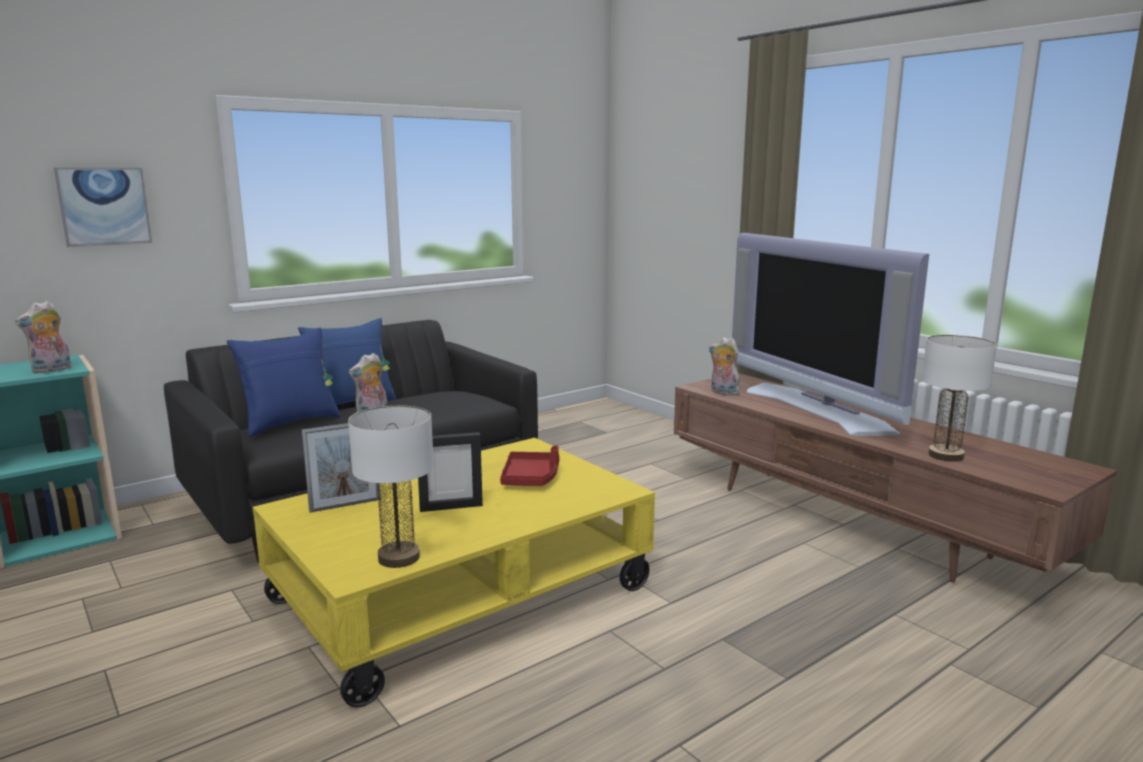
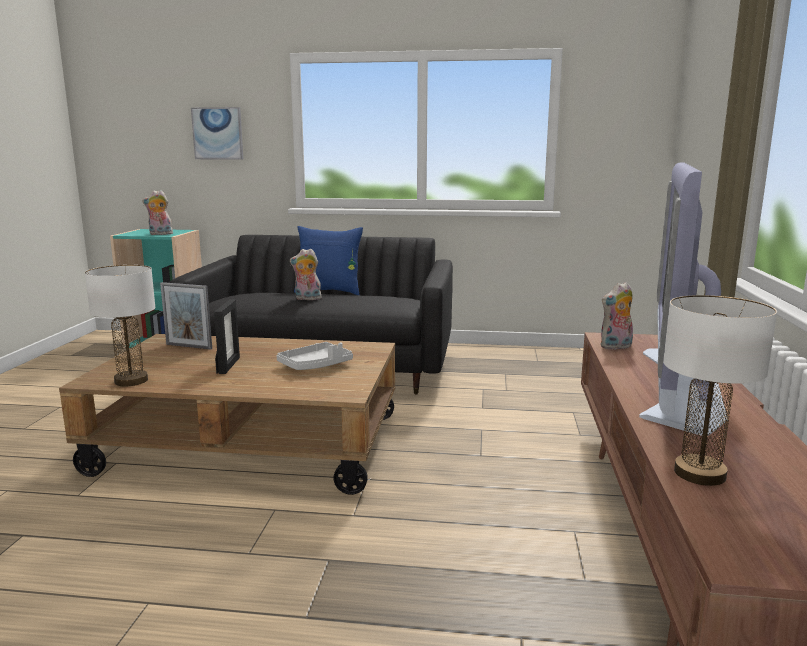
camera: 45 degrees right, 0 degrees up
(290, 424) = (257, 293): blue pillow -> none
(451, 506) = (228, 365): picture frame -> picture frame turned 120 degrees counterclockwise
(461, 594) = (250, 443): yellow coffee table -> brown coffee table
(531, 478) = (315, 365): red tray -> grey tray
(722, 392) = (616, 347): plush toy -> plush toy turned 105 degrees counterclockwise

